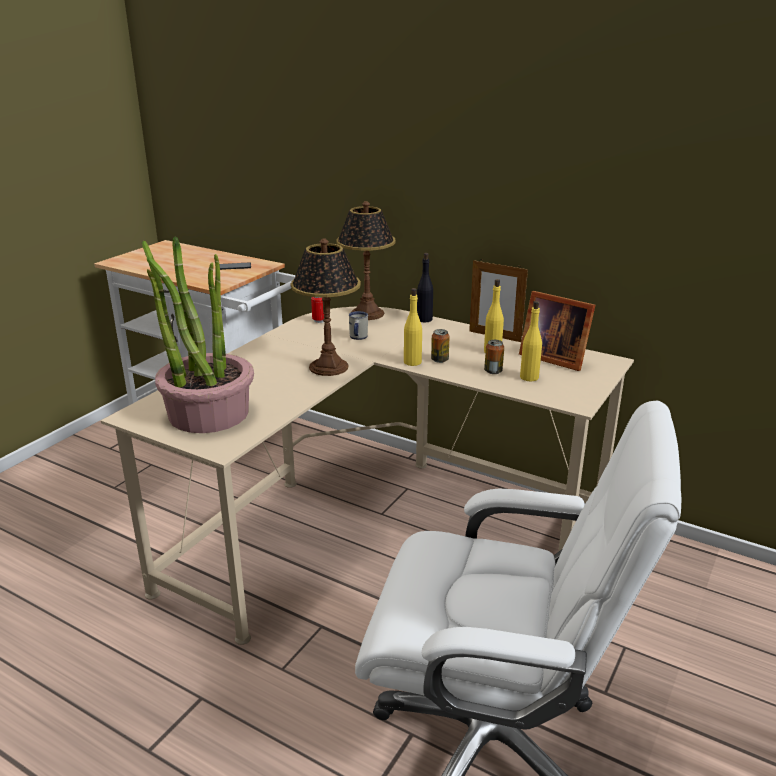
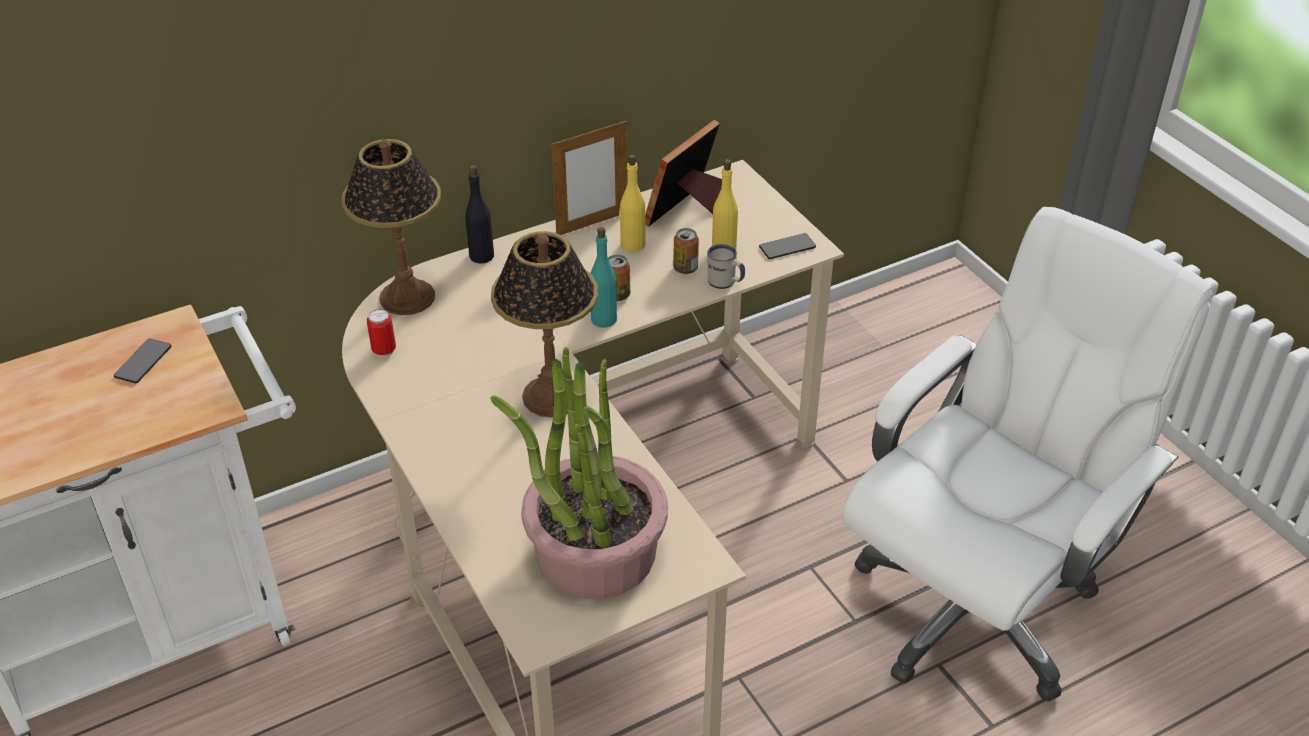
camera: 60 degrees left, 15 degrees up
(357, 338) = (483, 337): white mug -> white mug (725, 283)
(412, 362) = (603, 319): yellow bottle -> turquoise bottle
(552, 357) = (689, 210): picture frame -> picture frame turned 150 degrees clockwise
(564, 396) = (787, 247): none -> phone

